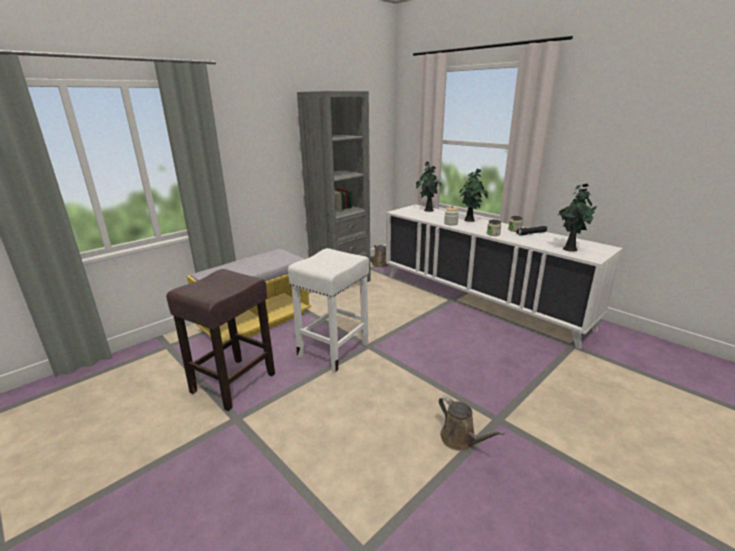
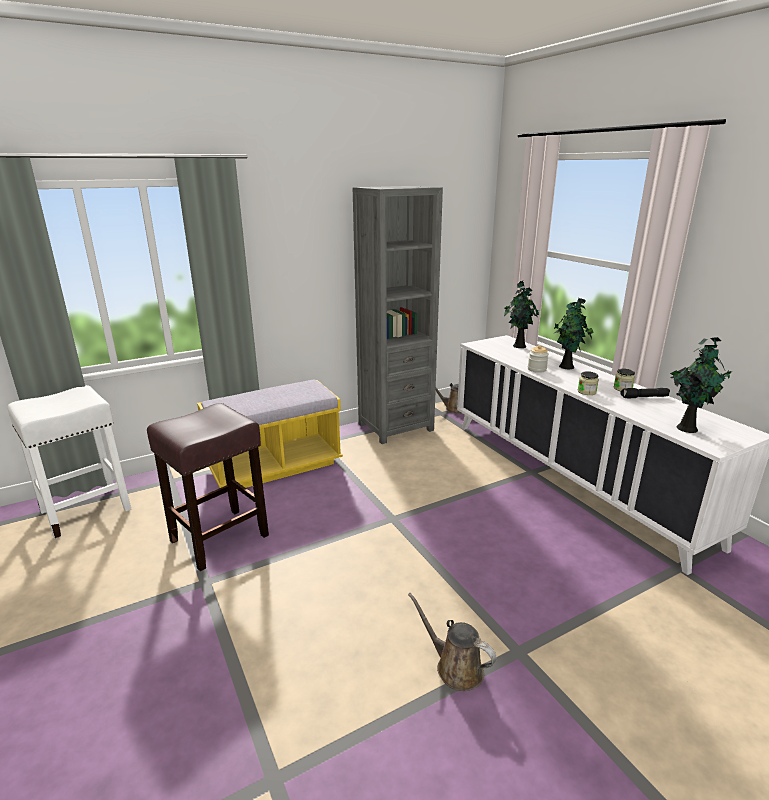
camera: 15 degrees right, 0 degrees up
(334, 349) = (349, 516): white stool -> white stool (87, 510)
(460, 439) = (455, 667): brown watering can -> brown watering can turned 150 degrees clockwise

